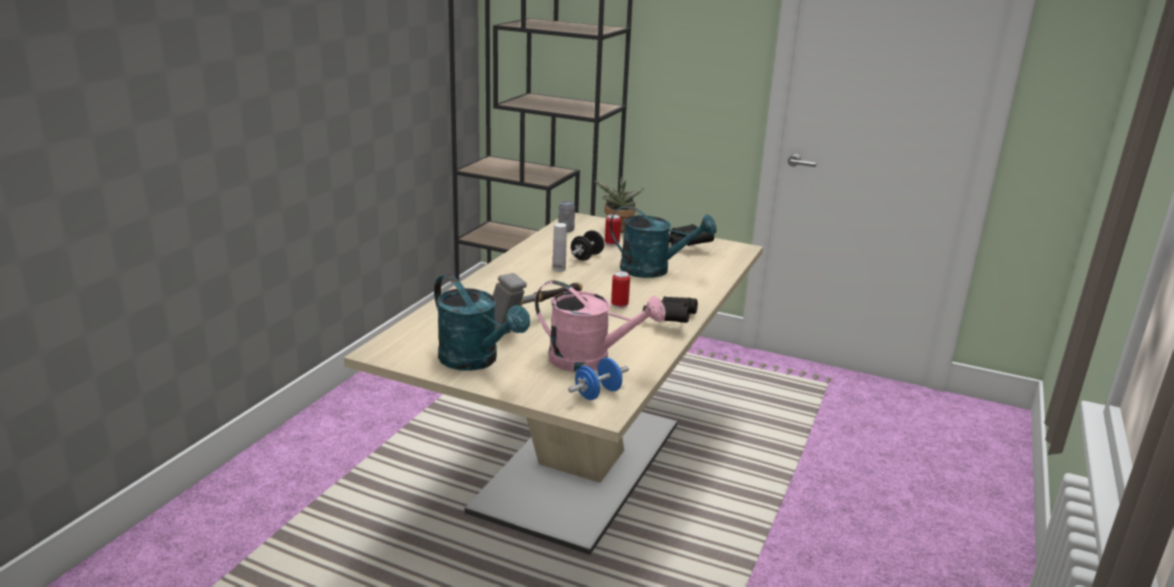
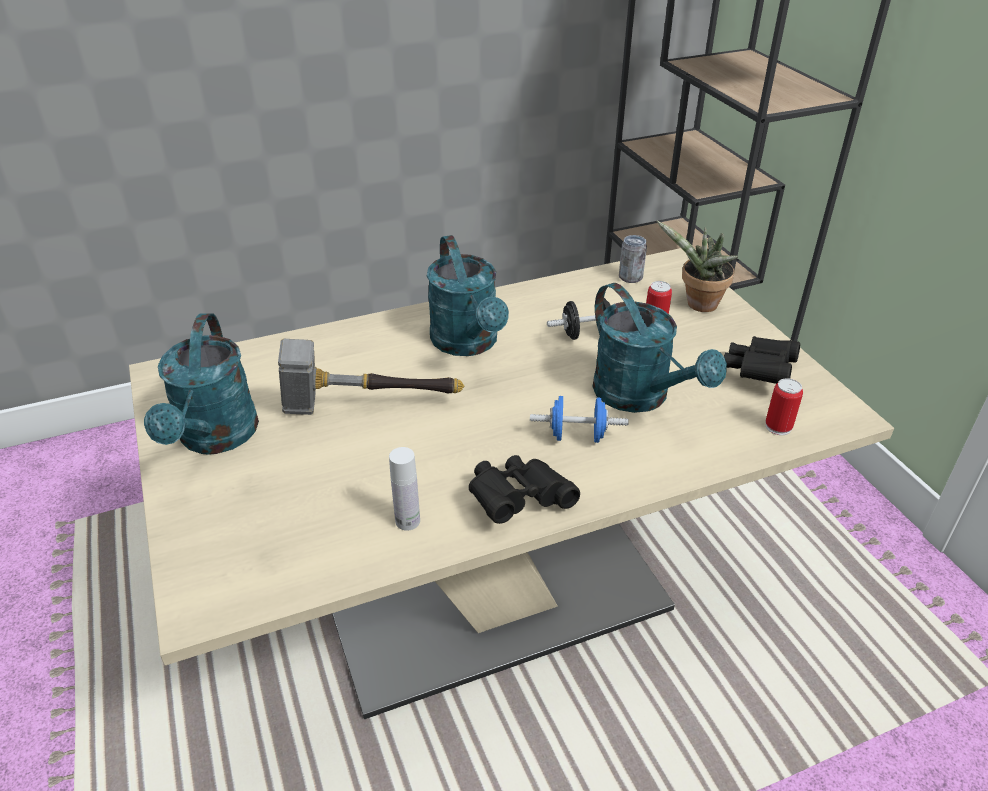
camera: 45 degrees right, 15 degrees up
(536, 279) = (468, 344): none -> turquoise watering can
(559, 269) = (520, 339): white bottle -> white bottle (407, 521)
(590, 360) = (320, 511): pink watering can -> none
(598, 394) = (240, 573): blue dumbbell -> blue dumbbell (577, 436)
(619, 305) = (499, 437): can -> can (778, 427)

